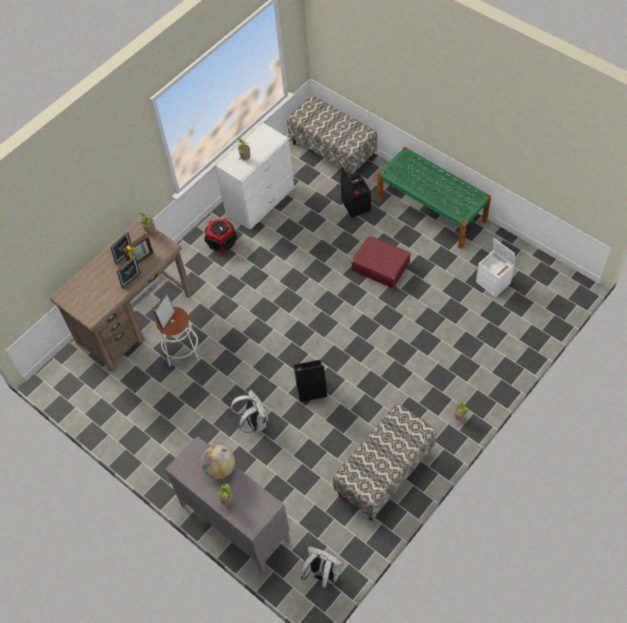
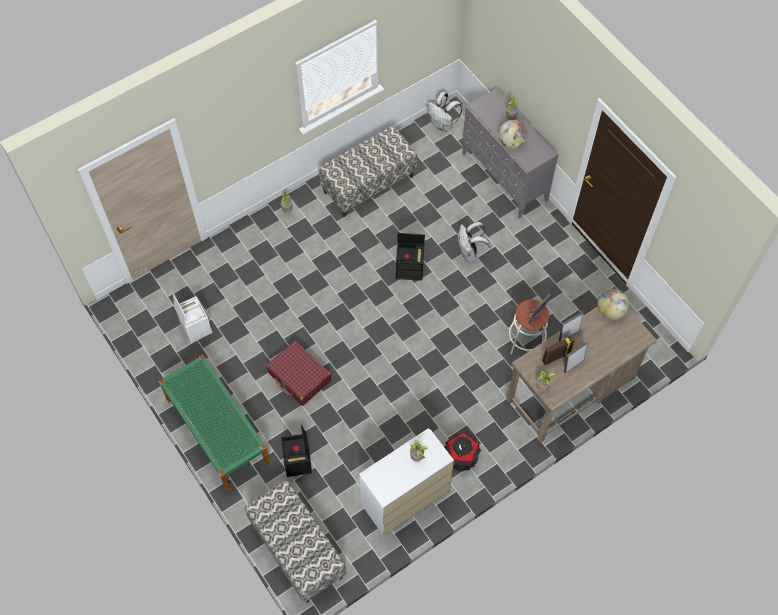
camera: 170 degrees left, 5 degrees up
(94, 311) = (610, 311): none -> globe

